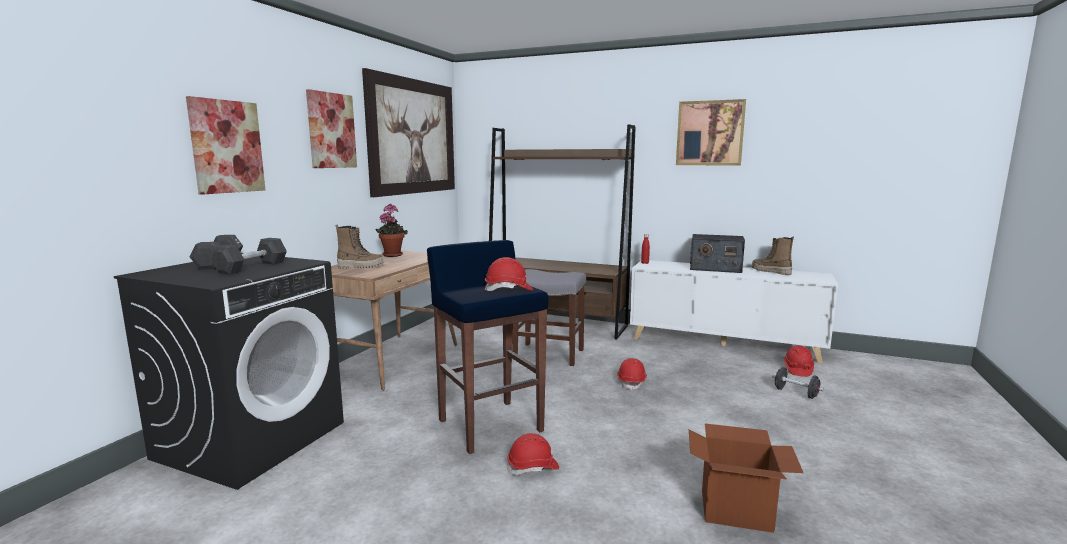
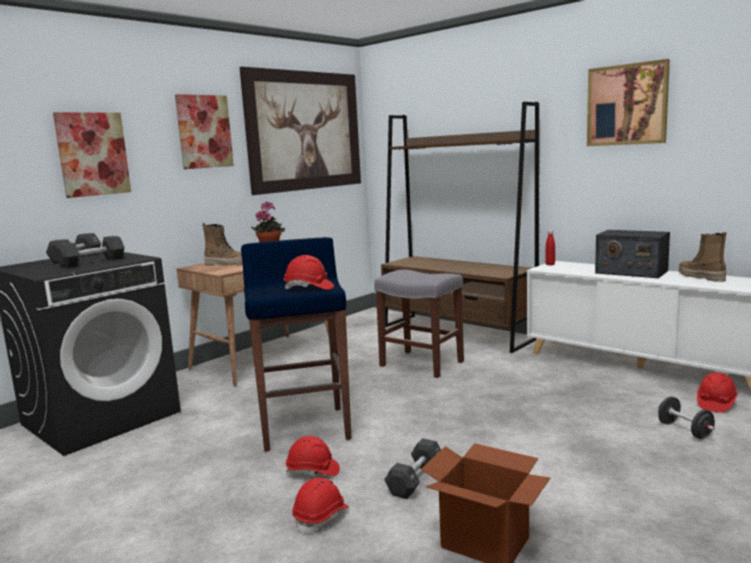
camera: 20 degrees right, 0 degrees up
(631, 382) = (488, 400): red hard hat -> red hard hat (321, 517)
(632, 462) = (415, 480): none -> black dumbbell

